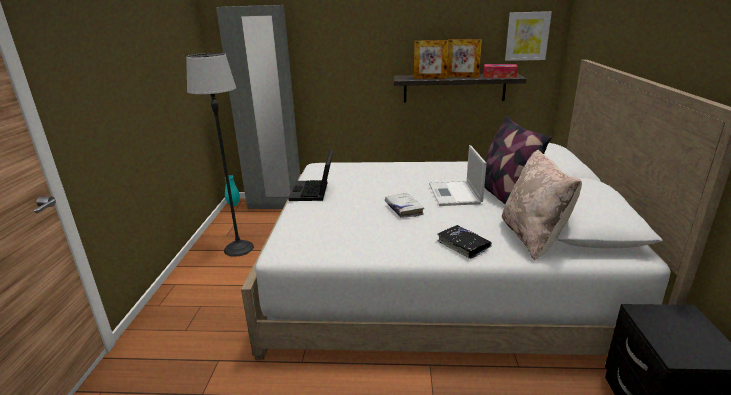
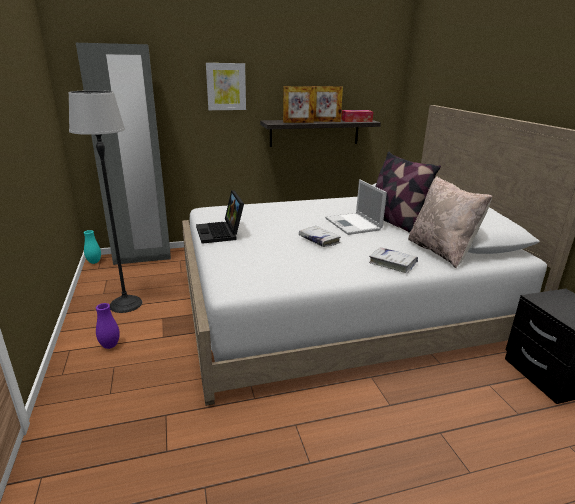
camera: 20 degrees left, 0 degrees up
(207, 286) = (110, 346): none -> purple vase
(463, 245) = (392, 264): black book -> white book
(527, 36) = (374, 85): picture -> picture (226, 86)

